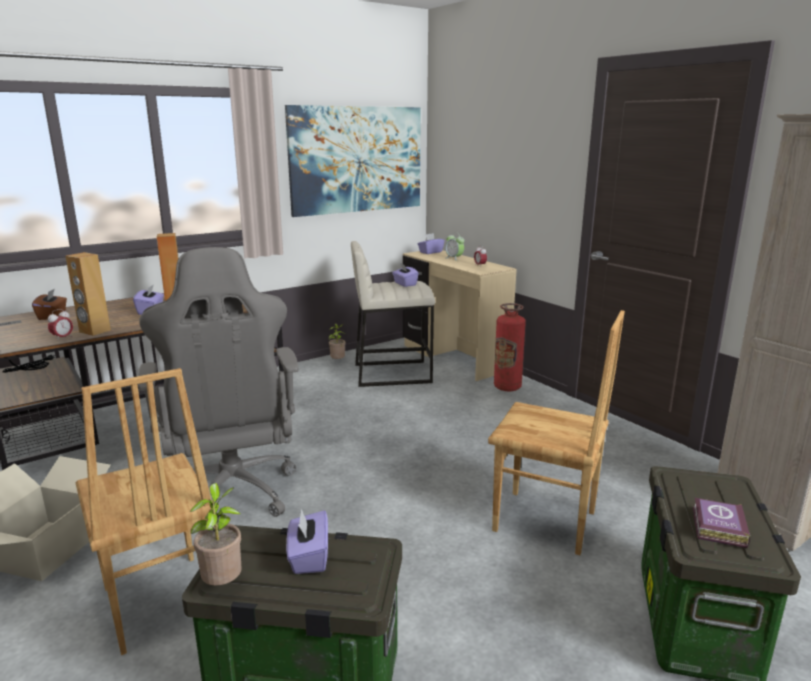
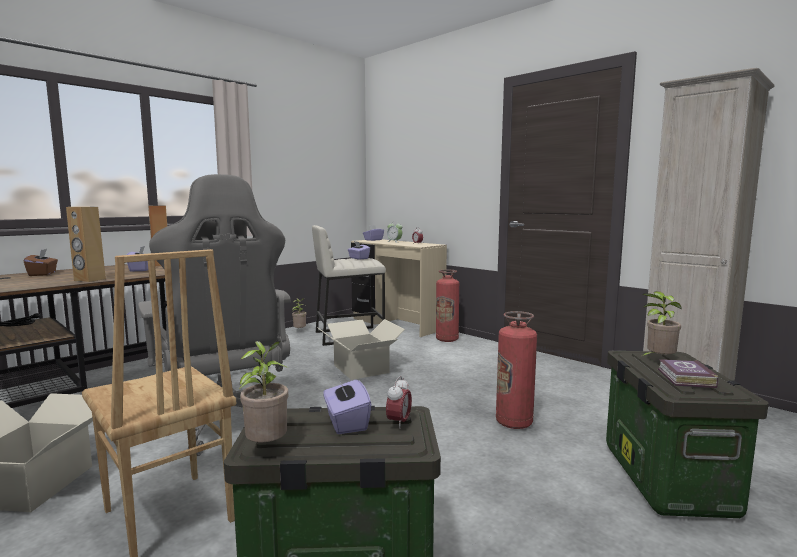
camera: 10 degrees left, 10 degrees down
(62, 338) = (57, 283): alarm clock -> alarm clock (399, 423)
(357, 159) = (313, 165): picture -> none
(393, 426) = (361, 368): none -> cardboard box
(544, 523) = (514, 422): brown chair -> fire extinguisher
(702, 492) = (658, 360): none -> potted plant

